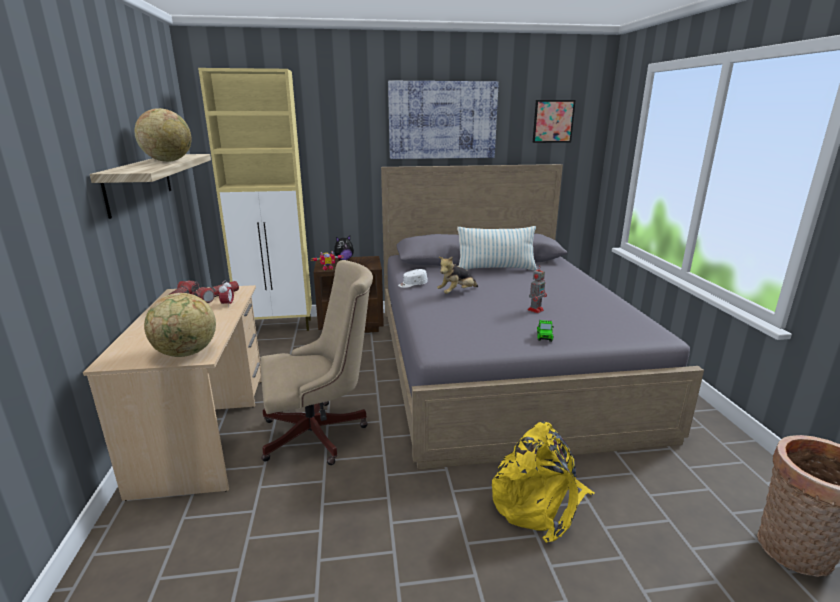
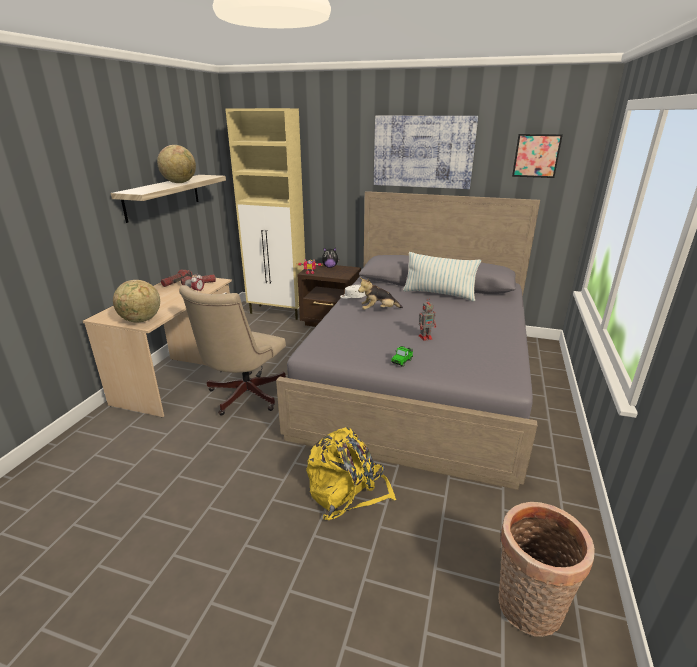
camera: 25 degrees right, 5 degrees up
(320, 433) = (243, 397): beige office chair -> beige office chair turned 105 degrees clockwise

